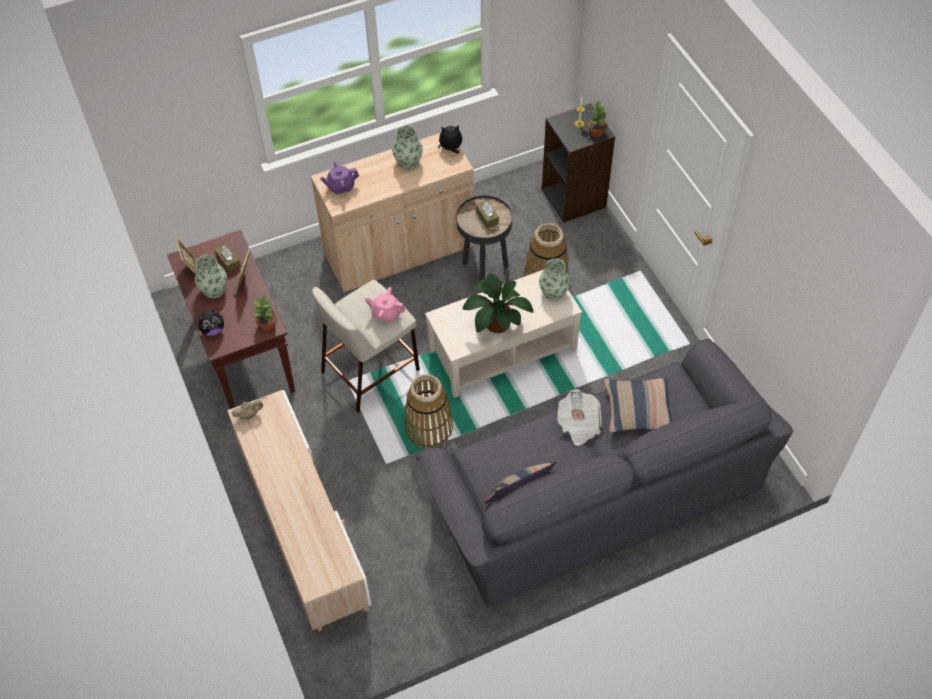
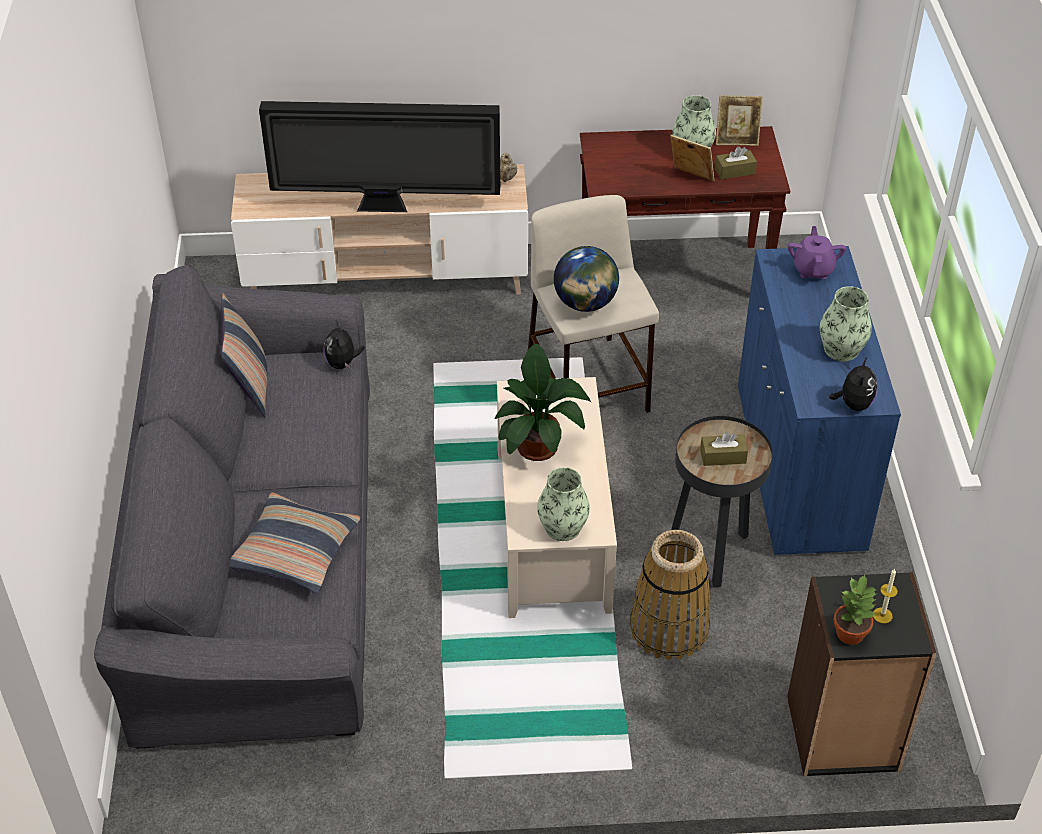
camera: 110 degrees right, 10 degrees down
(213, 330) = (625, 142): plush toy -> plush toy (343, 363)
(267, 324) = (610, 184): potted plant -> none
(310, 478) = (386, 207): none -> television
(386, 313) = (585, 303): pink teapot -> globe
(399, 251) = (798, 467): beige cabinet -> blue cabinet
(428, 428) = (464, 416): basket -> none
(578, 424) = (314, 479): newspaper -> none

